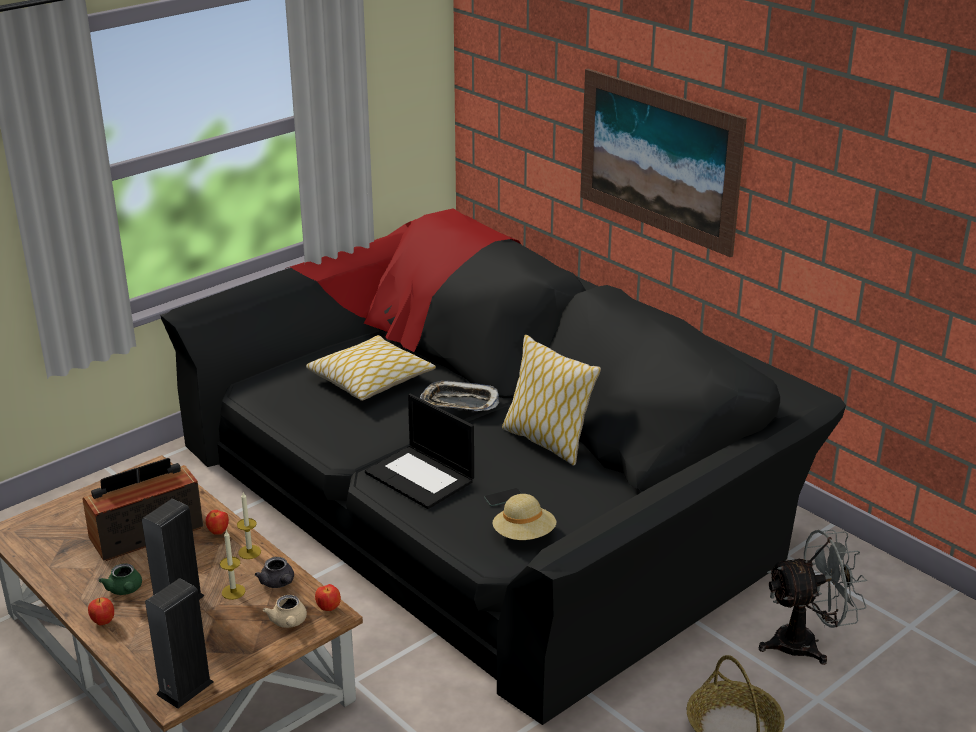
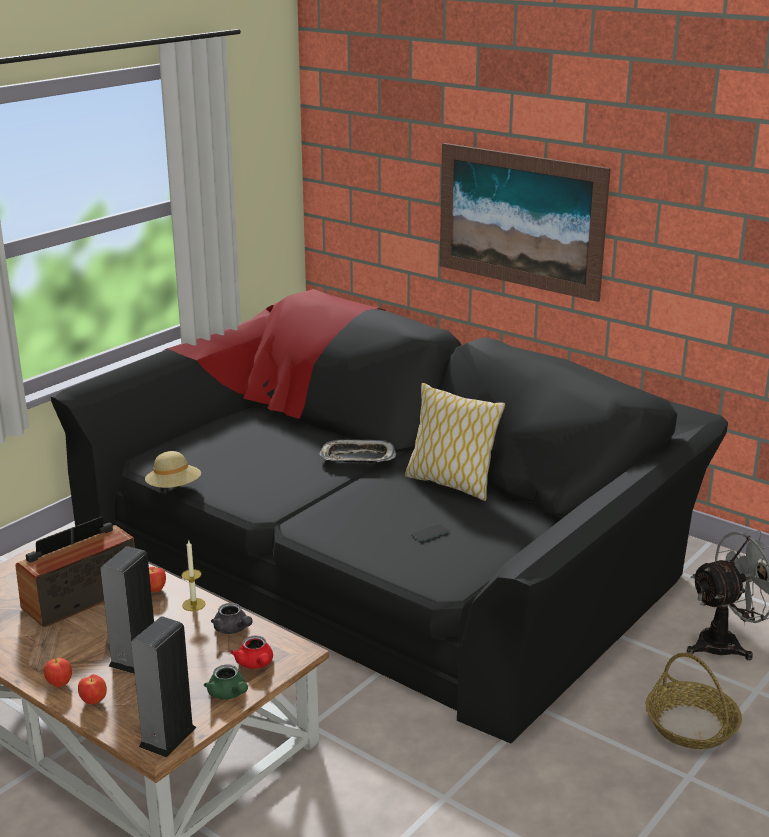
camera: 10 degrees left, 5 degrees down
(125, 590) = (74, 652): green teapot -> green teapot (229, 694)
(233, 592) = (189, 642): candle -> none
(288, 622) = (256, 664): beige teapot -> red teapot
(329, 608) = (292, 647): apple -> apple (94, 701)
(371, 380) = (264, 446): pillow -> none
(421, 477) = (344, 522): laptop -> none
(524, 535) = (462, 563): beige hat -> beige hat (174, 488)

